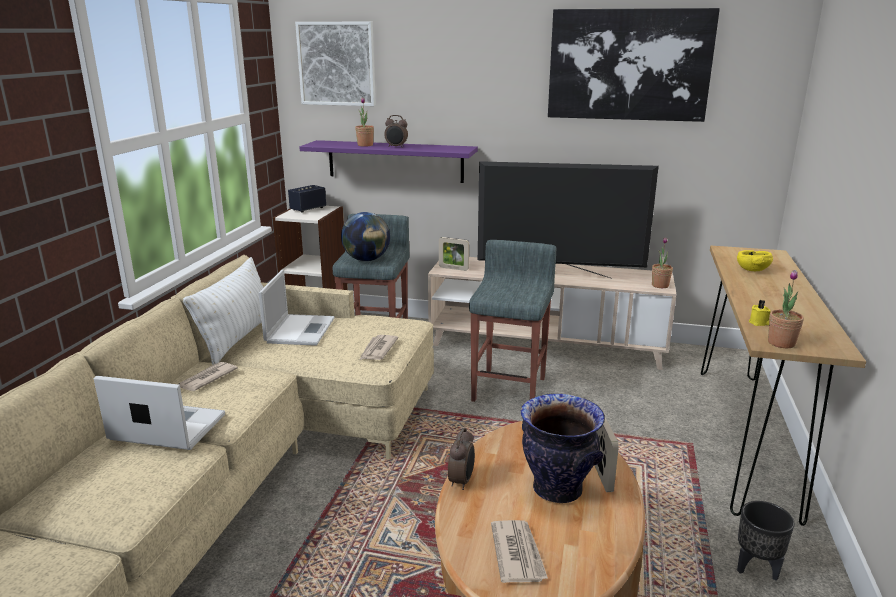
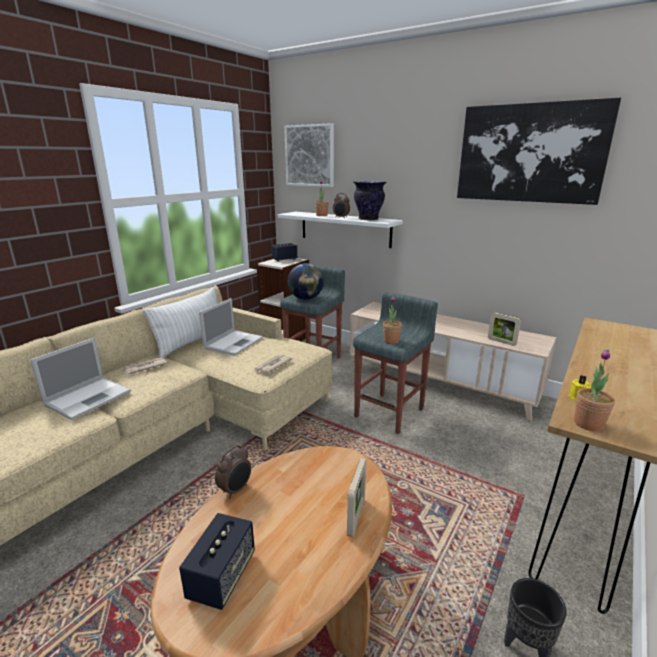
camera: 20 degrees right, 0 degrees up
(166, 427) = (89, 397): laptop -> laptop turned 90 degrees clockwise
(395, 161) = (345, 229): purple shelf -> white shelf
(453, 268) = (372, 312): picture frame -> picture frame (501, 342)
(517, 553) = (222, 576): newspaper -> speaker
(558, 489) = (307, 520): vase -> vase (368, 219)
(560, 275) = (452, 328): television -> none
(660, 285) = (536, 347): potted plant -> potted plant (391, 341)
(752, 270) = (611, 344): yellow bowl -> none

